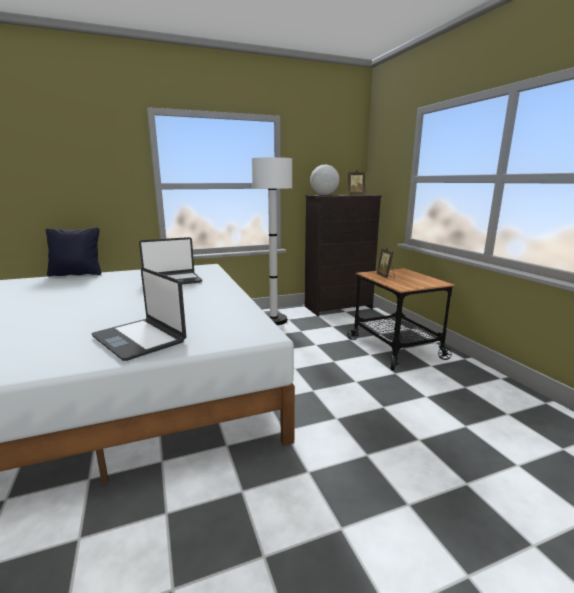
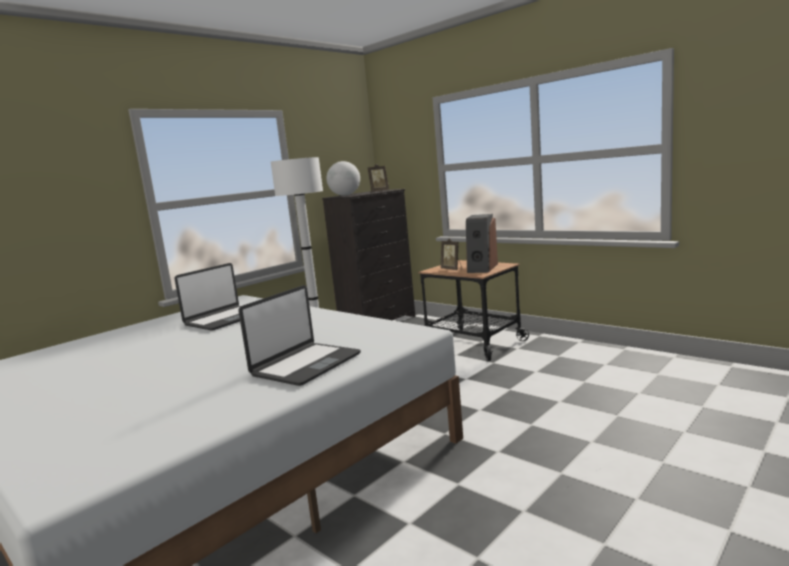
camera: 25 degrees left, 5 degrees down
(77, 274) = (67, 342): black pillow -> none
(140, 339) = (305, 365): laptop -> laptop turned 75 degrees counterclockwise
(412, 281) = (481, 268): none -> speaker

